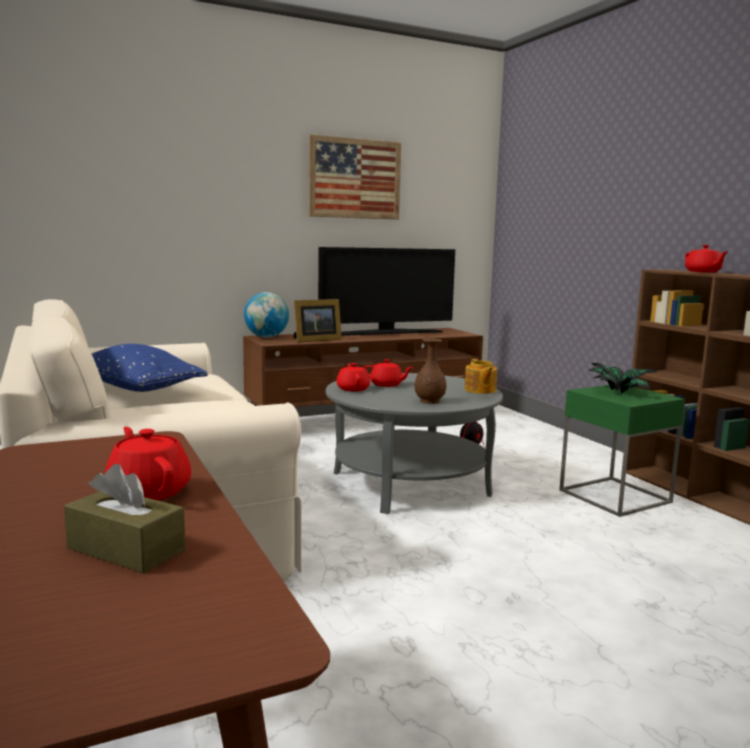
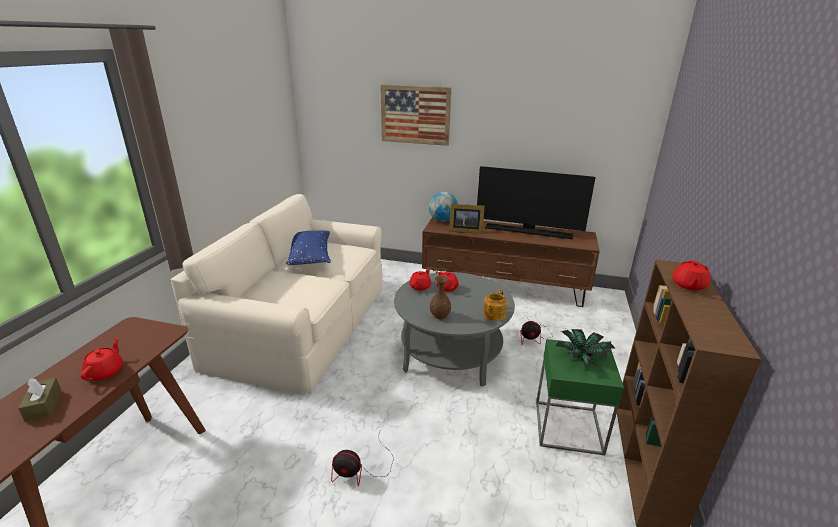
camera: 40 degrees right, 15 degrees up
(355, 178) = (524, 113): picture -> picture (415, 115)
(501, 609) = (360, 470): none -> fan

